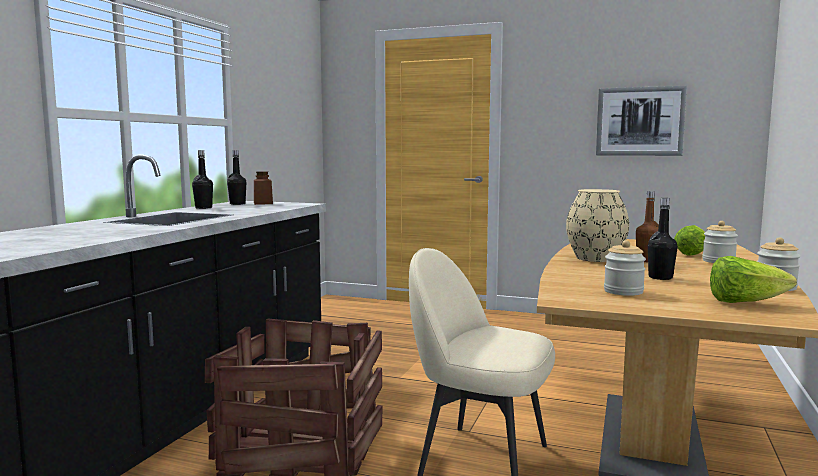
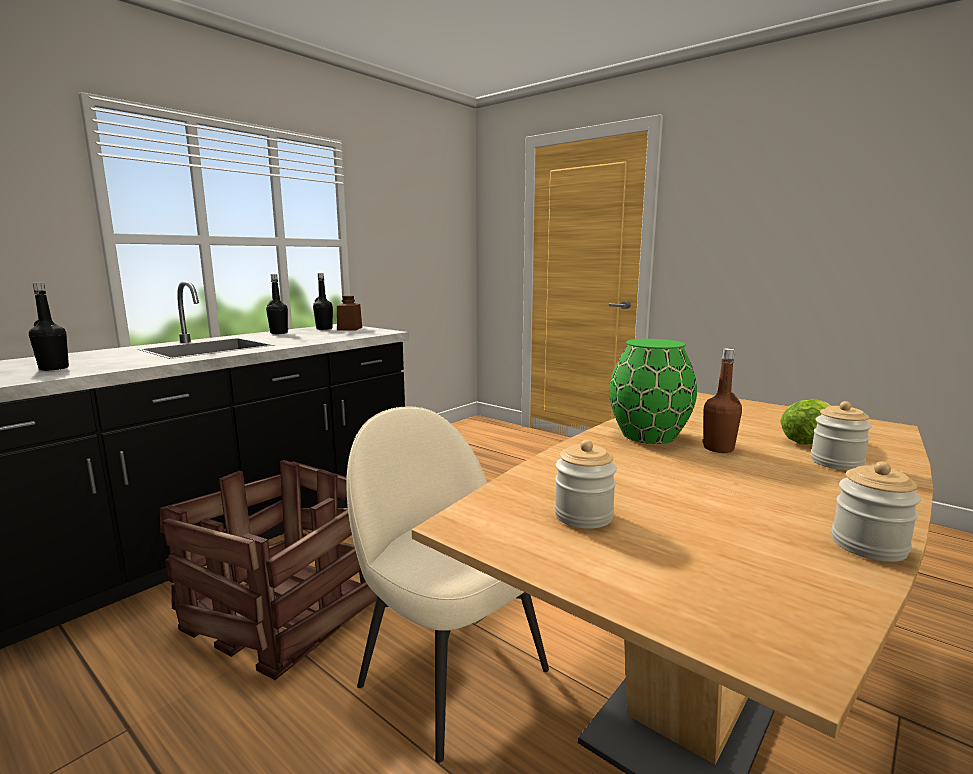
camera: 20 degrees right, 5 degrees up
(595, 258) = (648, 435): beige vase -> green vase
(640, 121) = (832, 236): picture -> none
(660, 277) = (688, 490): black bottle -> black bottle (54, 368)
(744, 303) = (754, 582): lettuce -> none

